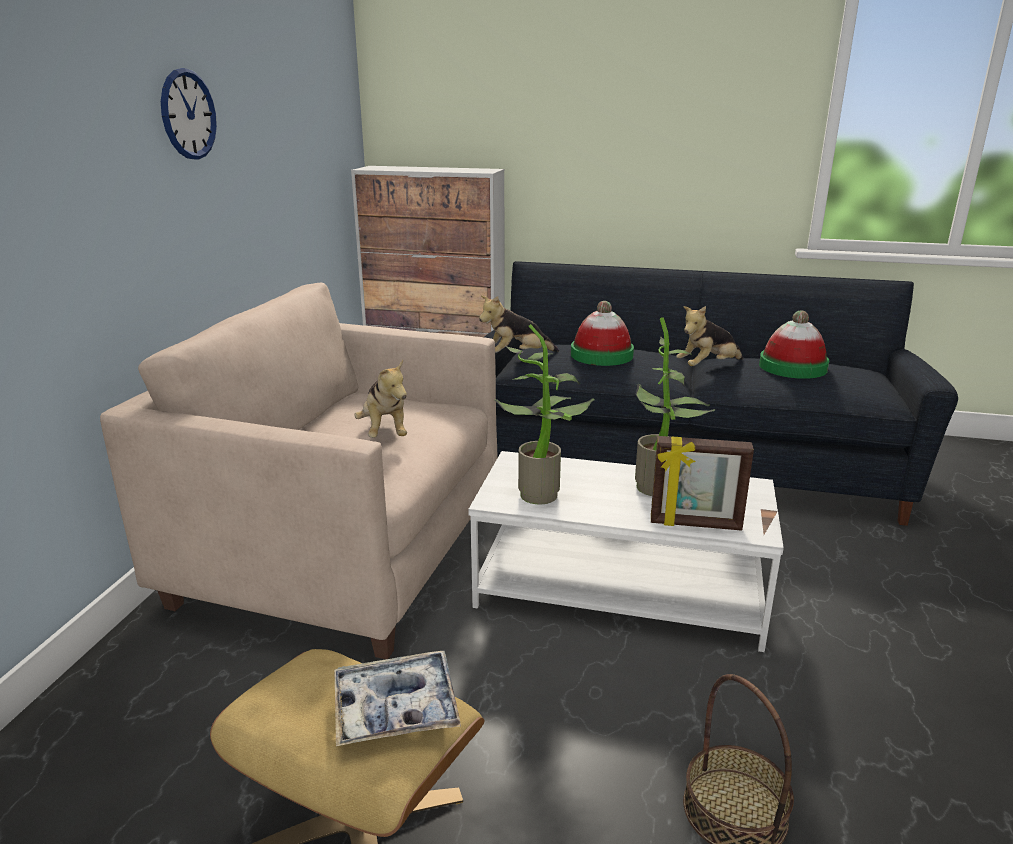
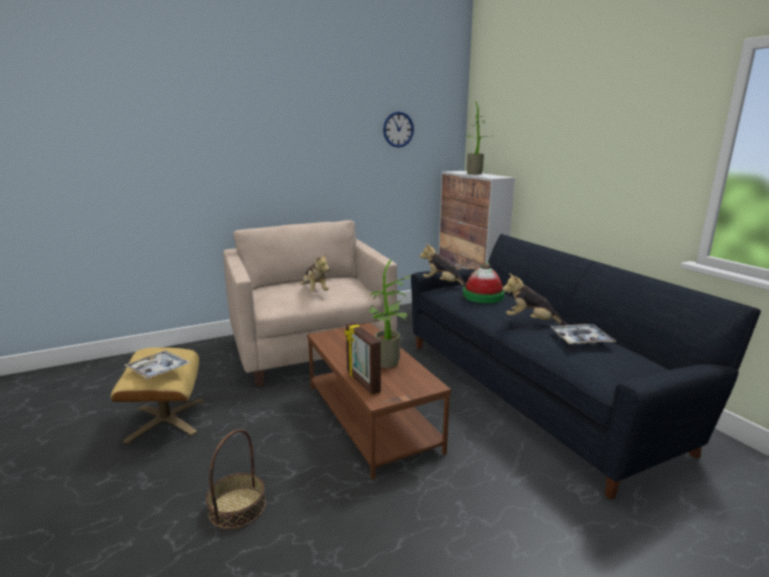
camera: 50 degrees right, 5 degrees down
(188, 114) = (311, 139): wall clock -> wall clock (398, 129)
(385, 432) = (314, 291): plush toy -> plush toy turned 60 degrees counterclockwise
(543, 493) = (342, 342): potted plant -> potted plant (477, 174)
(620, 589) = (372, 417): white coffee table -> brown coffee table
(792, 367) = (581, 340): hat -> tray

